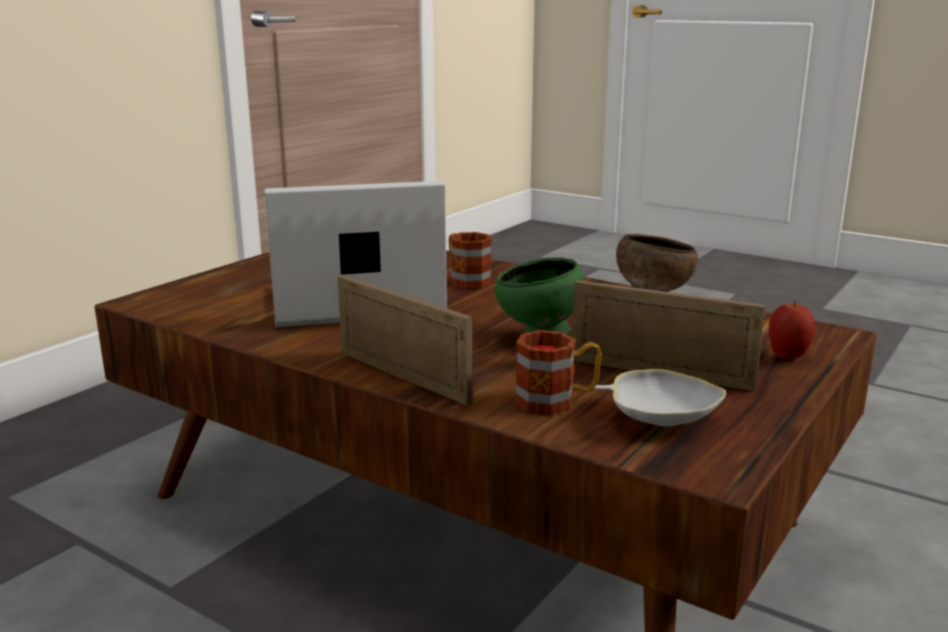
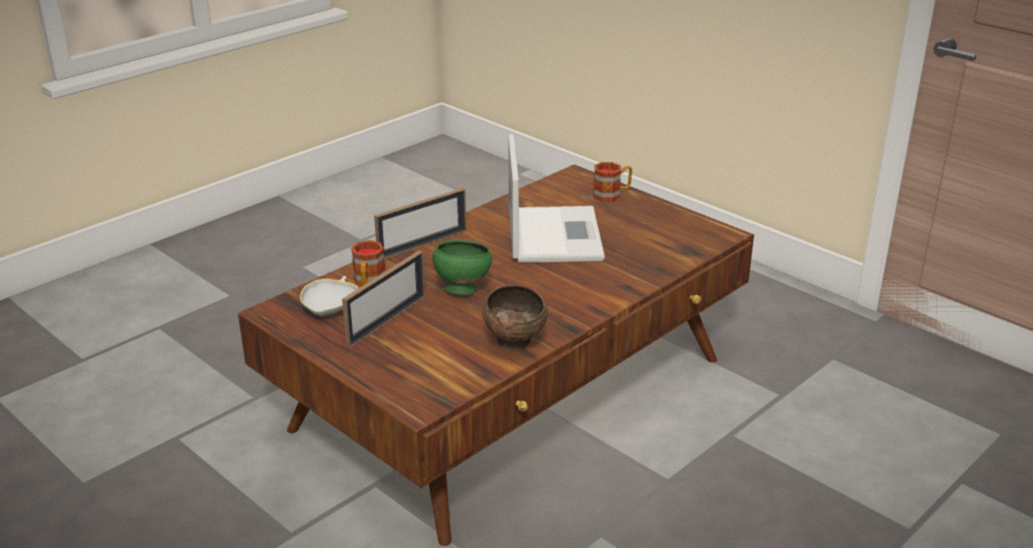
camera: 100 degrees right, 10 degrees up
(466, 280) = (594, 276): mug -> mug (612, 195)
(787, 357) = (389, 374): apple -> none

